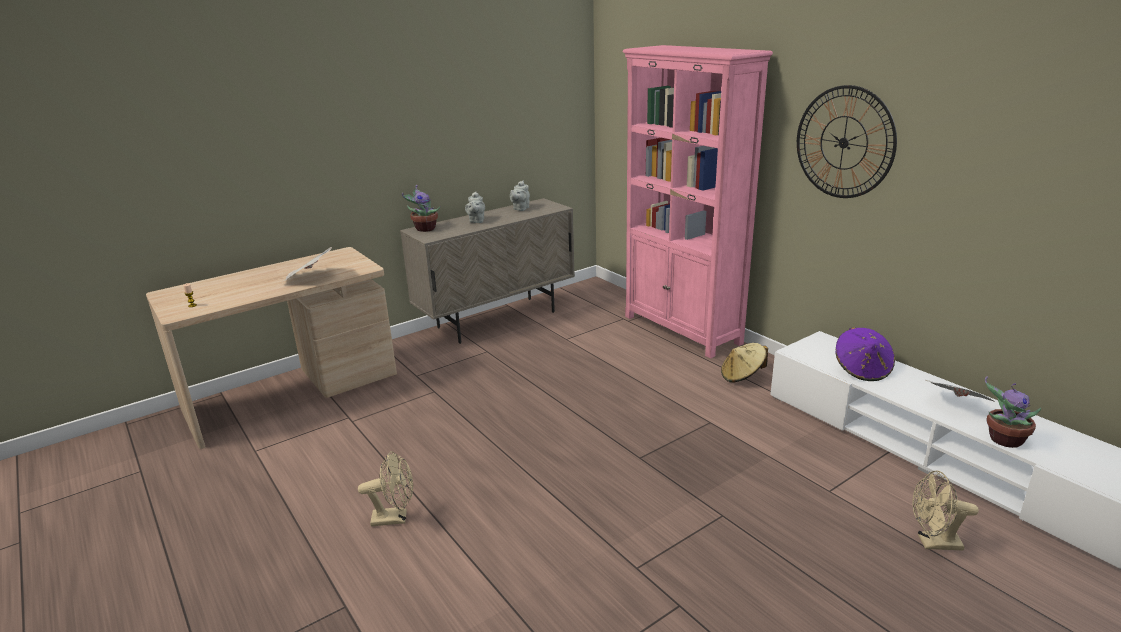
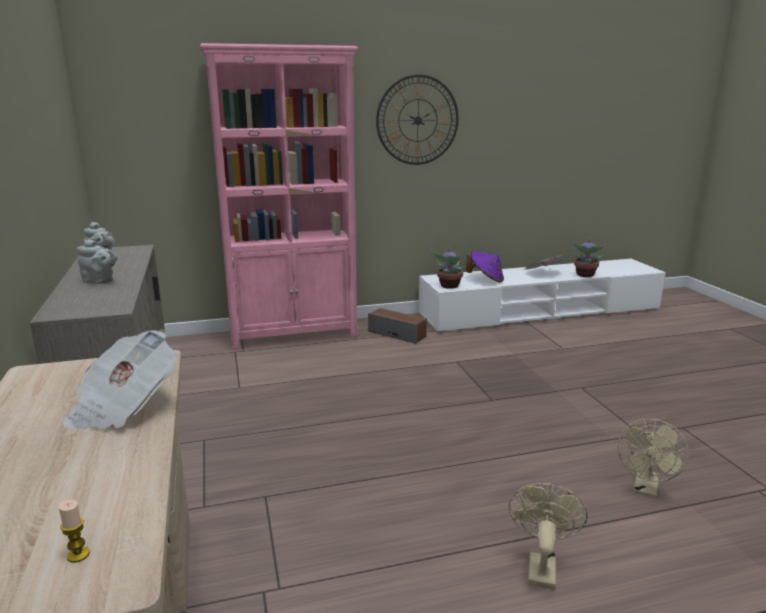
camera: 70 degrees left, 5 degrees down
(424, 229) = (64, 308): potted plant -> potted plant (448, 286)
(742, 376) = (397, 334): beige hat -> speaker
(933, 543) = (621, 338): beige fan -> beige fan (646, 489)

